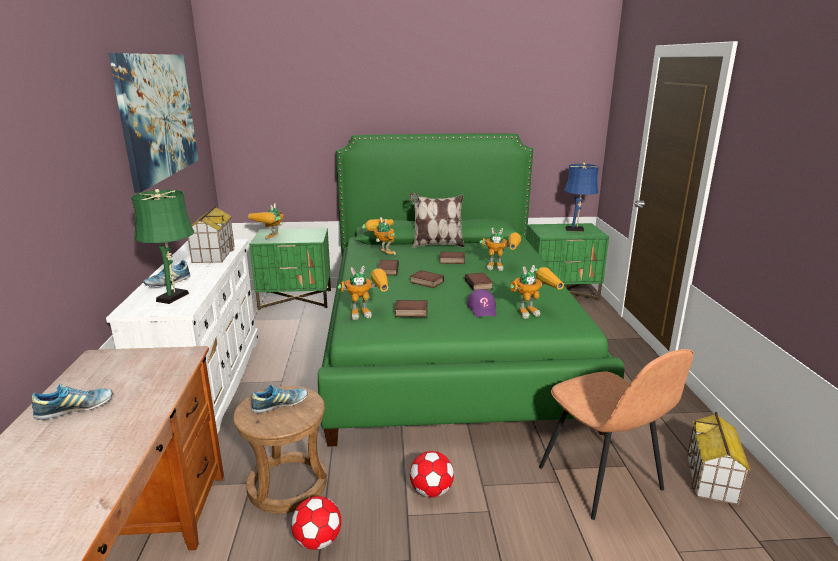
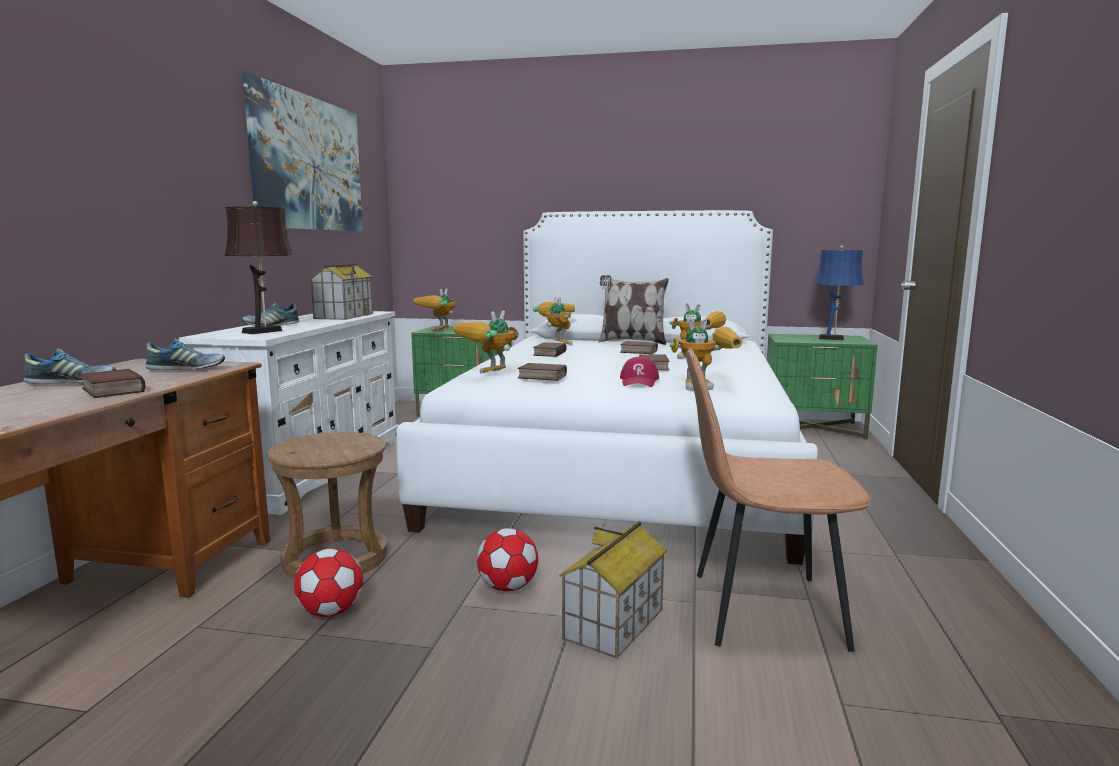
camera: 15 degrees right, 10 degrees down
(175, 296) = (265, 331): green table lamp -> brown table lamp
(280, 405) = (331, 444): shoe -> shoe (187, 369)
(368, 313) = (489, 375): toy robot -> toy robot turned 135 degrees clockwise
(426, 282) = (586, 362): book -> book (111, 390)
(446, 345) = (622, 462): green bed -> white bed
(482, 309) = (639, 381): purple cap -> red cap
(601, 480) = (762, 609): brown chair -> brown chair turned 105 degrees clockwise
(711, 479) = (948, 632): toy house -> toy house (614, 624)

